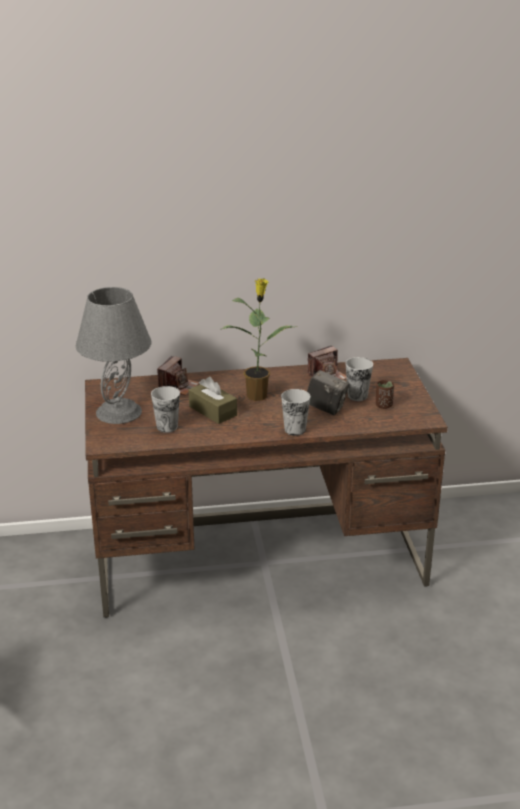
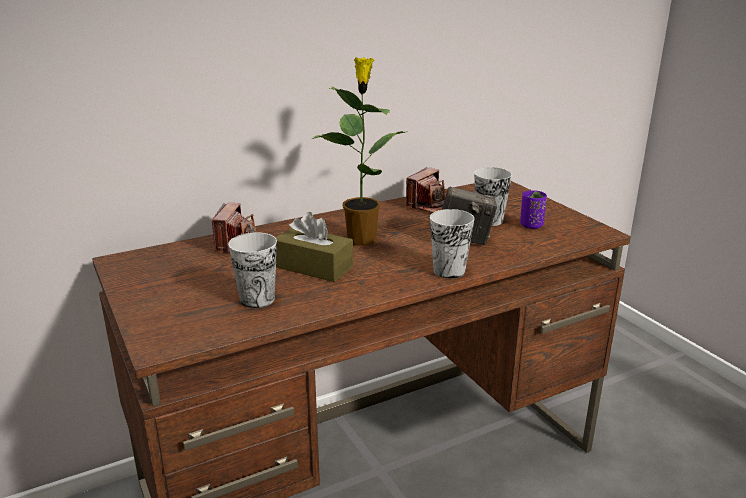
camera: 20 degrees left, 5 degrees down
(118, 411) = (166, 291): grey table lamp -> none
(383, 405) = (531, 225): brown cup -> purple cup

